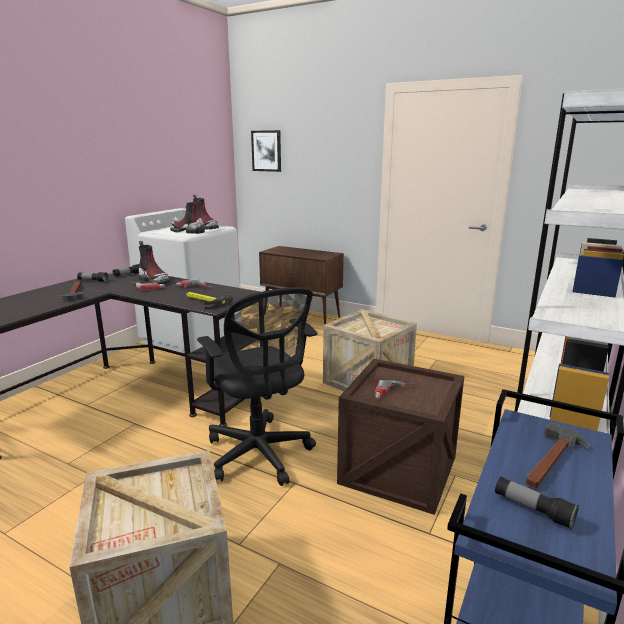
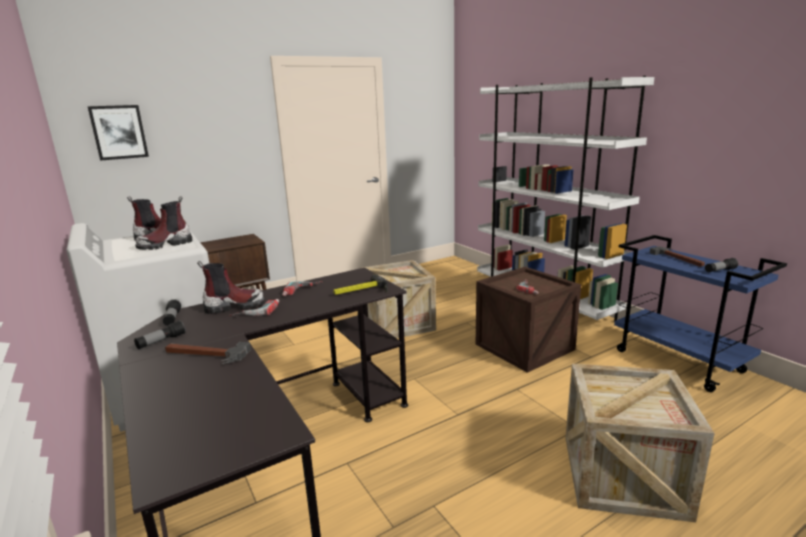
camera: 60 degrees left, 0 degrees up
(260, 455) = (469, 396): black office chair -> none

